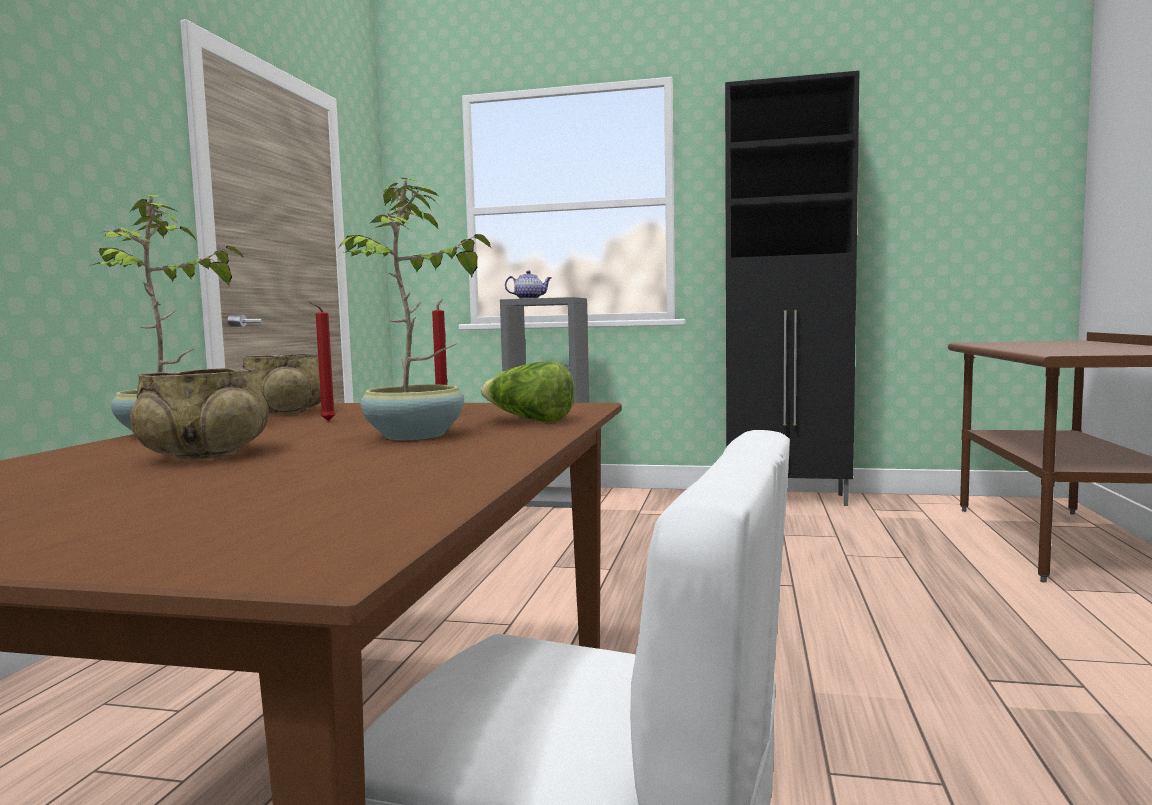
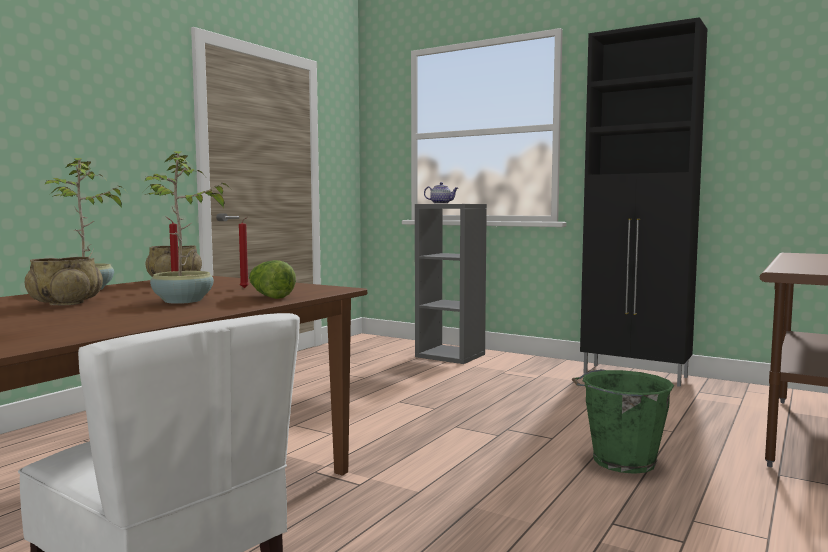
camera: 20 degrees right, 0 degrees up
(900, 601) = (621, 461): none -> green bucket

